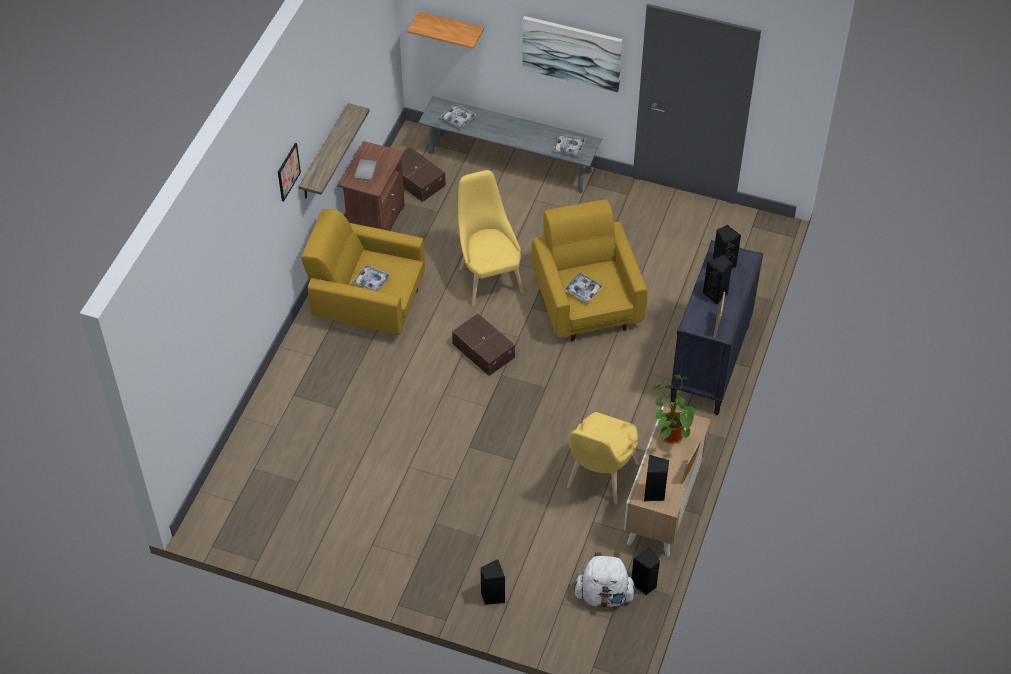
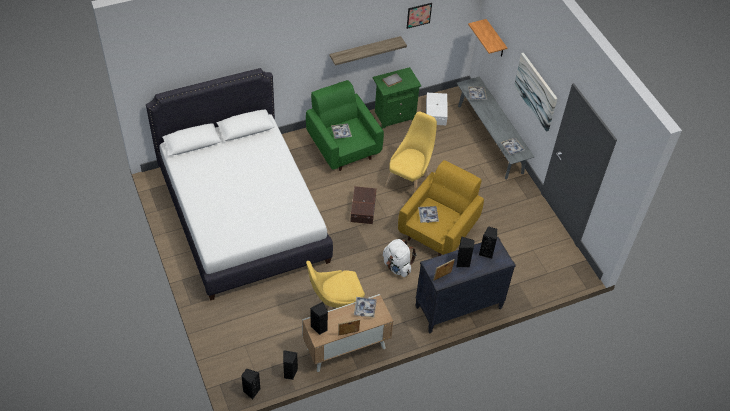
camera: 45 degrees right, 0 degrees up
(288, 171) = (320, 39): picture -> picture (419, 15)
(364, 475) = (242, 215): none -> white bed
(367, 302) = (343, 146): yellow armchair -> green armchair
(375, 220) = (394, 115): brown nightstand -> green nightstand
(416, 180) = (436, 112): brown storage box -> white storage box
(492, 596) = (222, 313): black speaker -> black speaker (251, 391)
(604, 595) = (266, 360): white backpack -> white backpack (397, 266)
(669, 433) = (365, 308): potted plant -> tray

